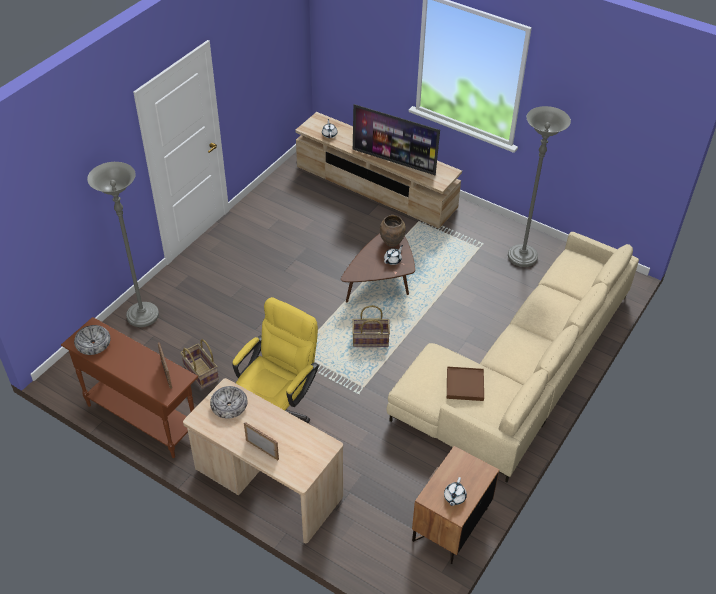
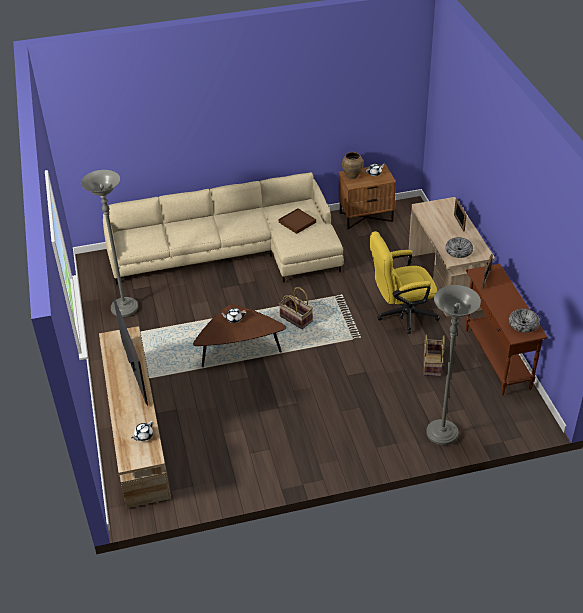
camera: 135 degrees left, 5 degrees down
(392, 242) = (217, 331): brown vase -> brown vase (352, 176)

